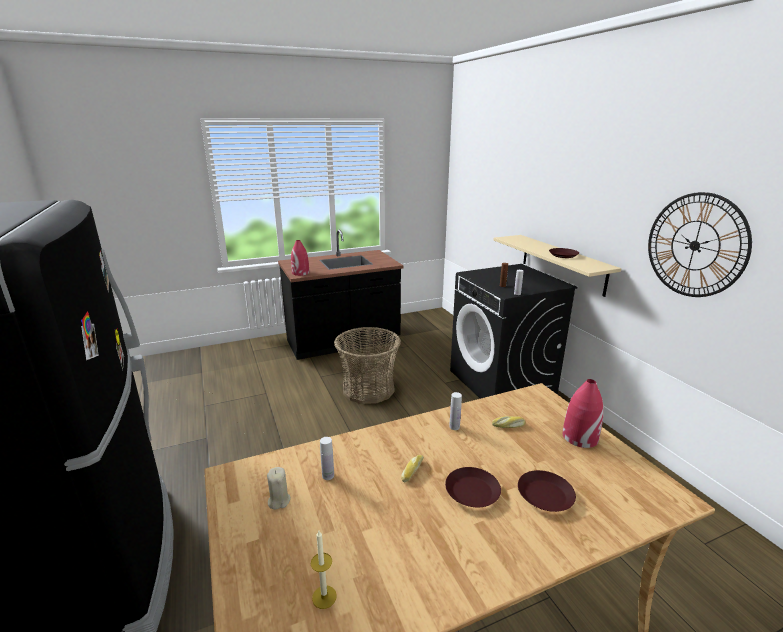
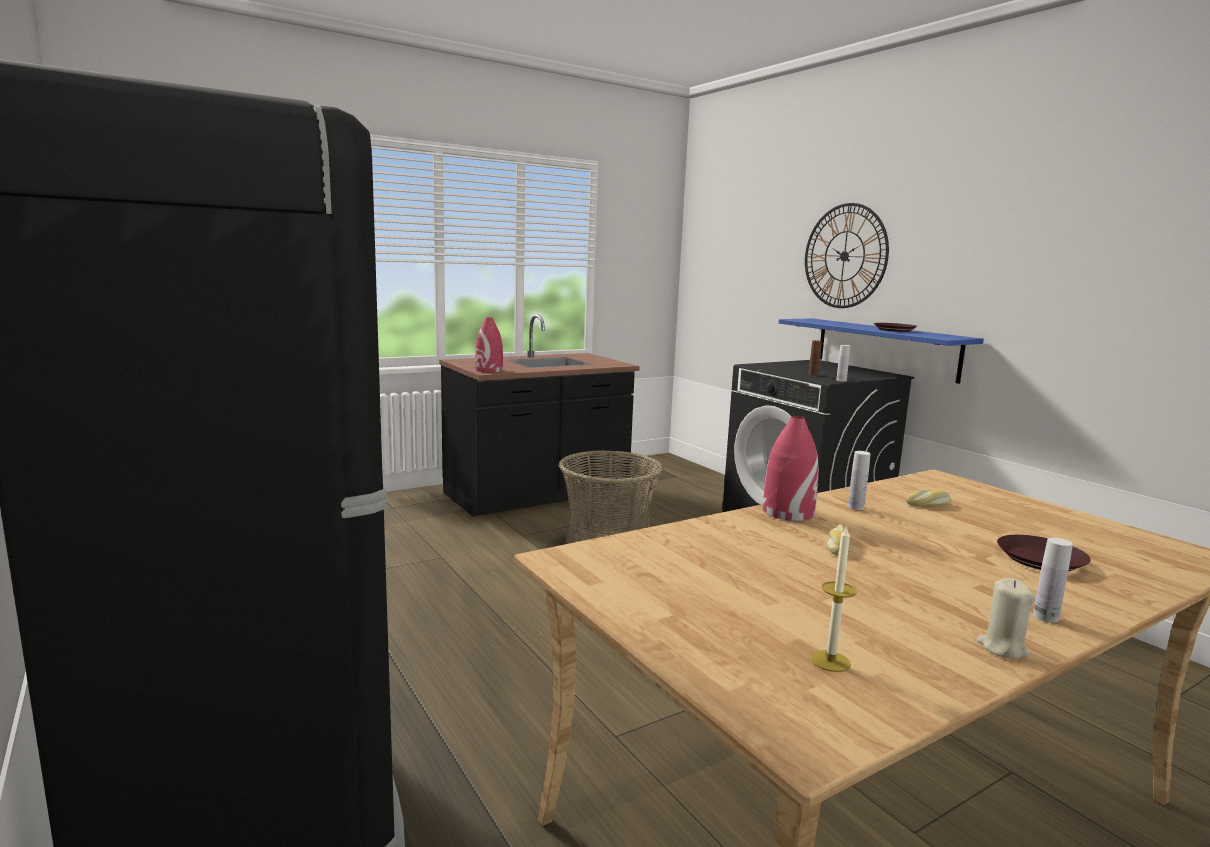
camera: 10 degrees left, 10 degrees down
(279, 500) = (667, 579): beige candle -> beige candle (1002, 648)
(328, 475) = (718, 554): white bottle -> white bottle (1045, 617)
(473, 492) = (941, 560): brown plate -> none
(562, 263) = (885, 348): beige shelf -> blue shelf
(579, 437) = (1032, 511): red vase -> red vase (787, 512)
(695, 245) = (1094, 289): wall clock -> wall clock (844, 256)

